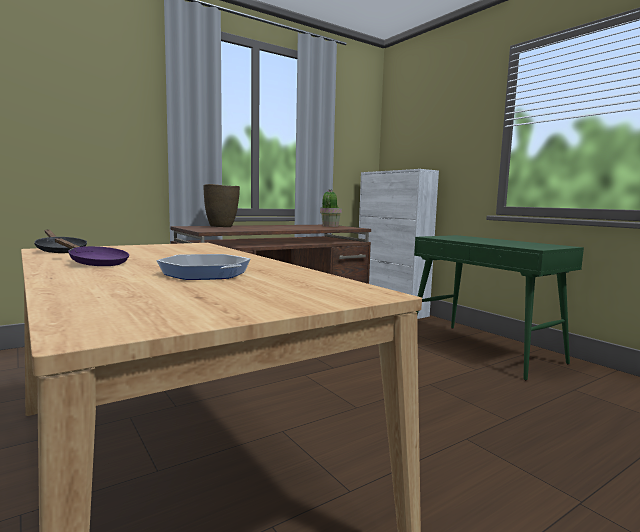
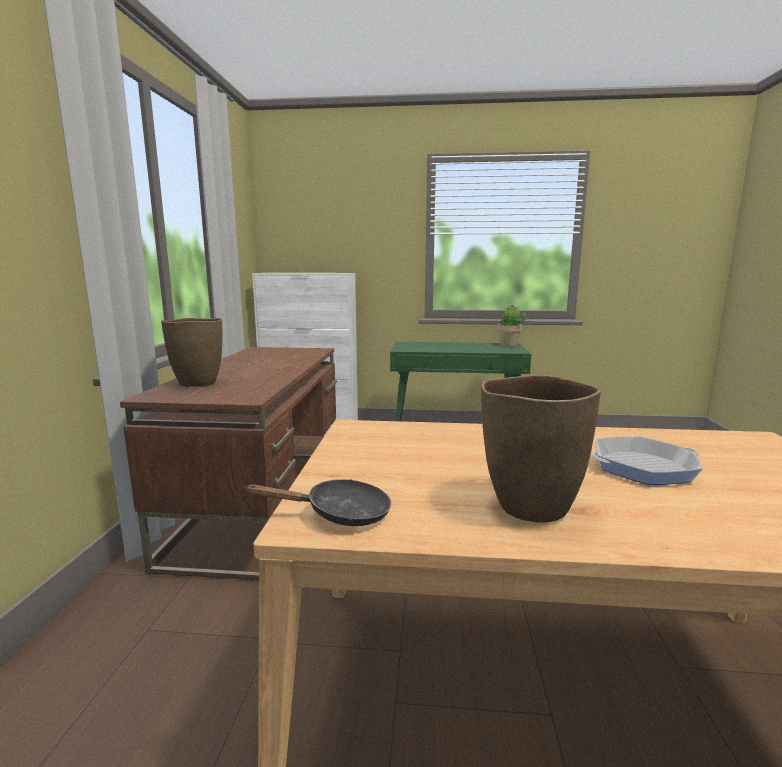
camera: 50 degrees left, 5 degrees up
(95, 263) = (530, 507): purple frying pan -> brown vase
(330, 226) = (278, 351): potted plant -> potted plant (508, 344)

